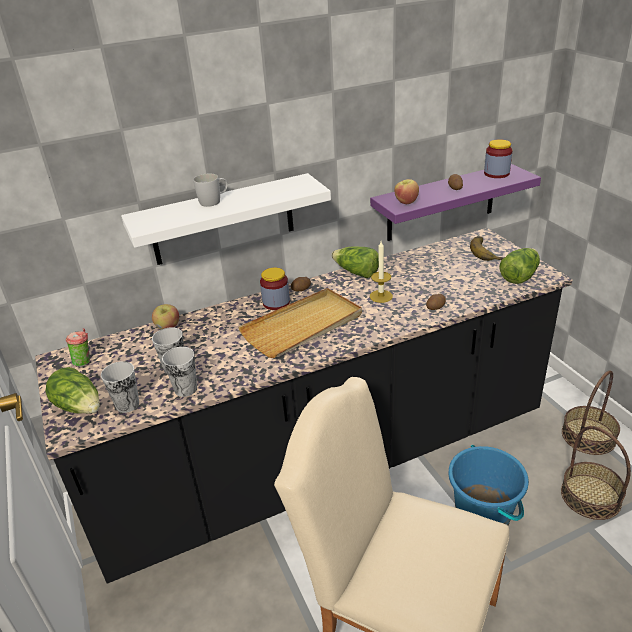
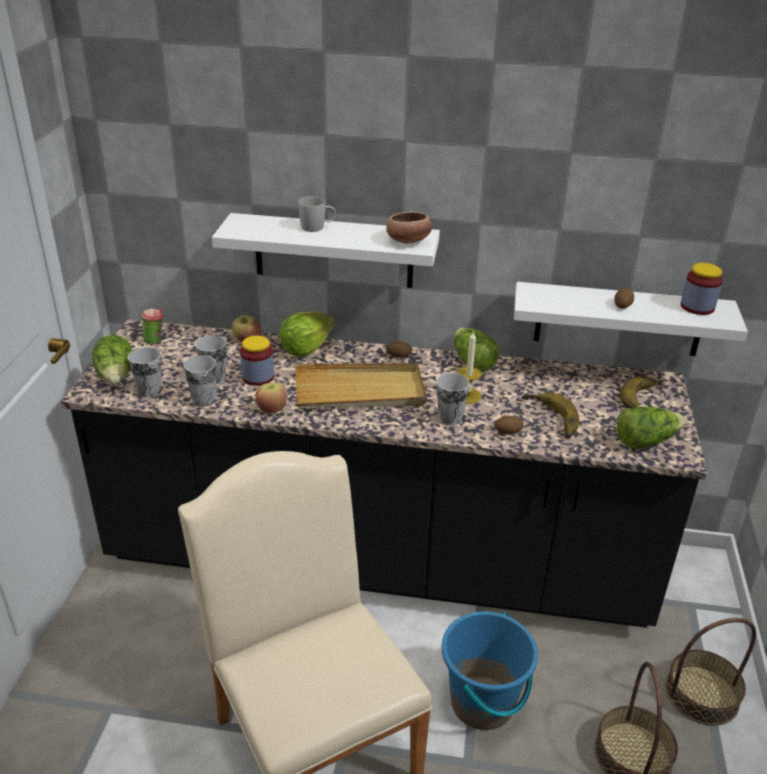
camera: 30 degrees right, 0 degrees up
(225, 313) = (306, 348): none -> lettuce
(276, 303) = (361, 358): jar -> jar (258, 377)
(298, 187) = (408, 241): none -> bowl
(388, 316) = (450, 418): none -> cup
(406, 202) = (545, 300): apple -> apple (272, 409)
(441, 203) = (618, 319): purple shelf -> white shelf
(450, 288) = (549, 419): none -> banana

